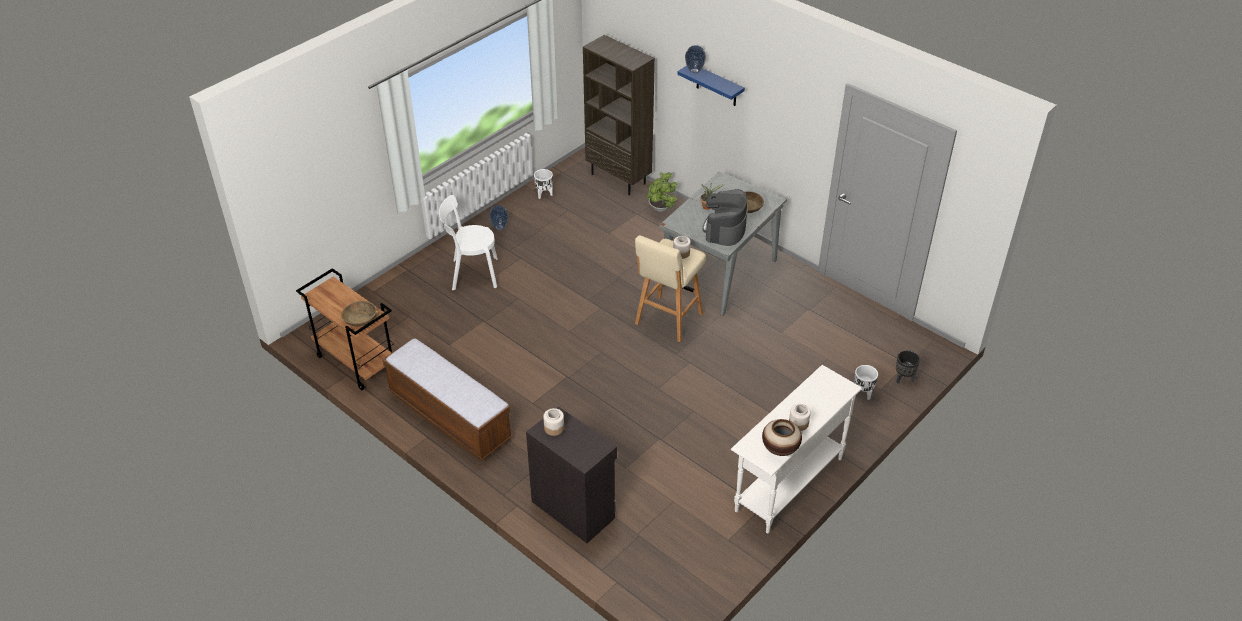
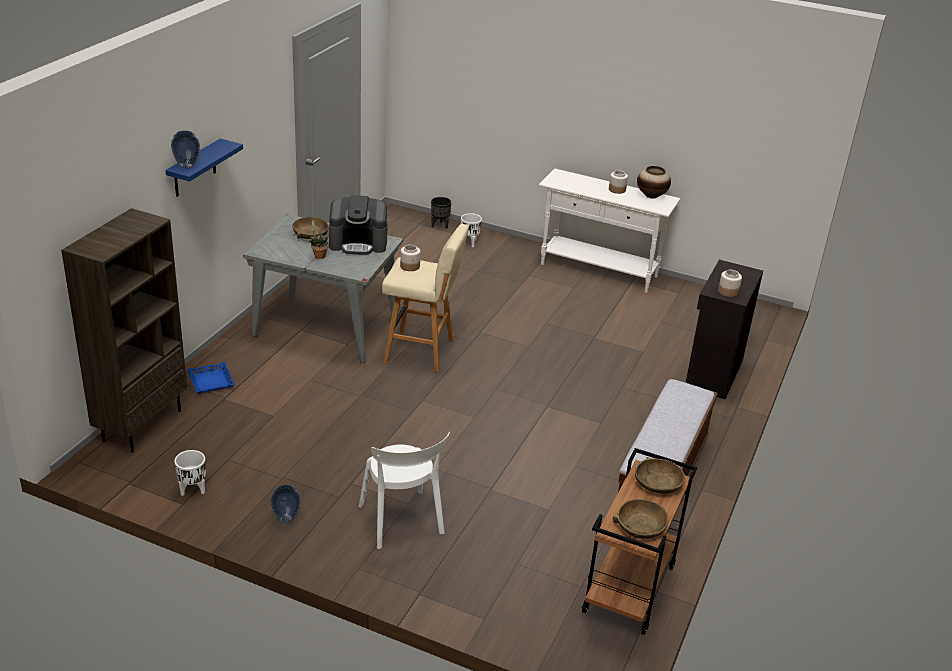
camera: 110 degrees left, 10 degrees down
(328, 297) = (640, 526): none -> brown bowl
(660, 209) = (210, 381): potted plant -> blue tray

